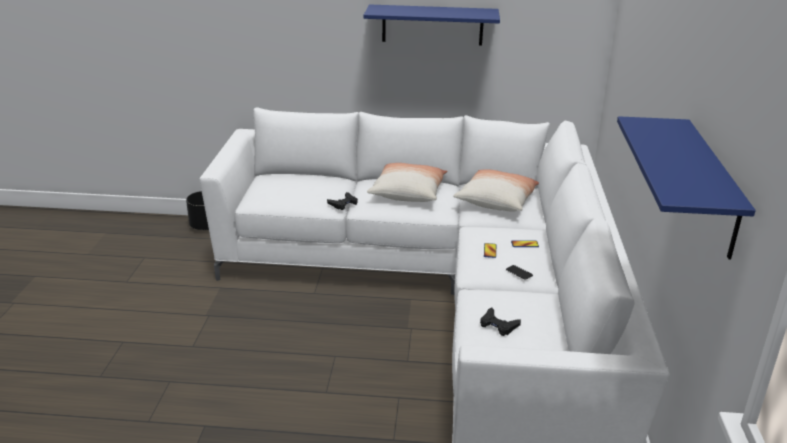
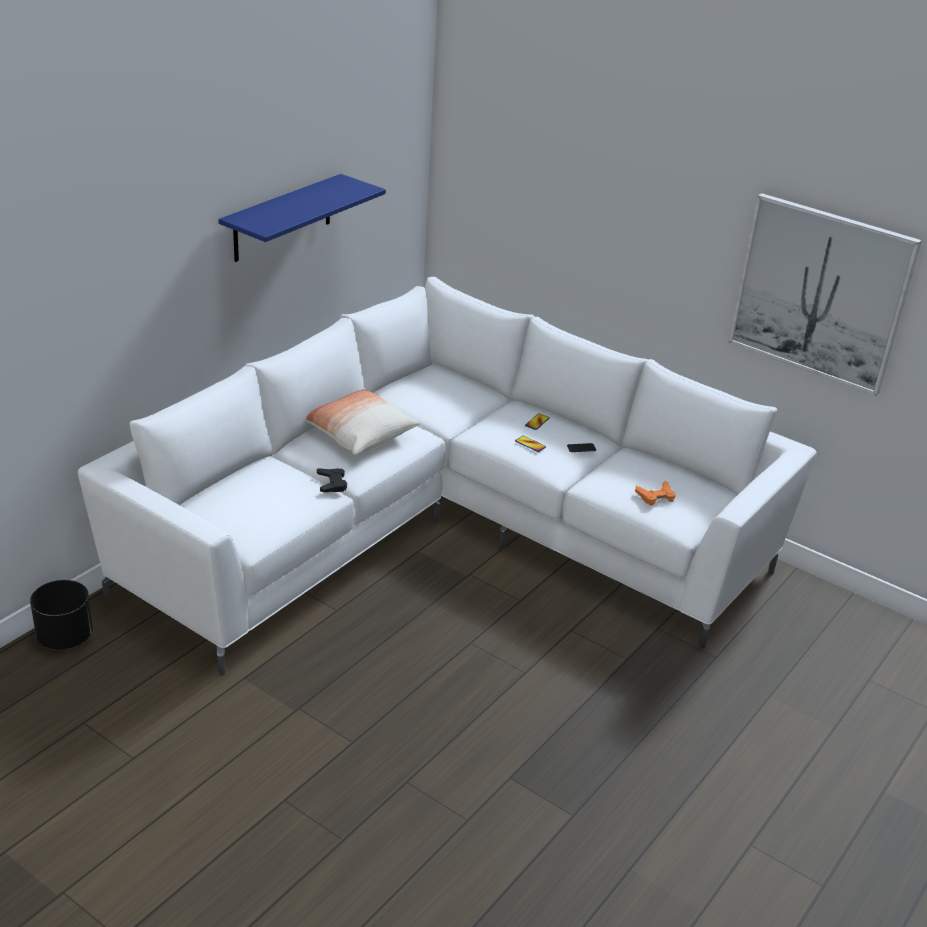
camera: 60 degrees left, 5 degrees up
(496, 201) = (435, 396): pillow -> none
(498, 325) = (656, 496): black game controller -> orange game controller
(711, 187) = (820, 293): blue shelf -> picture

